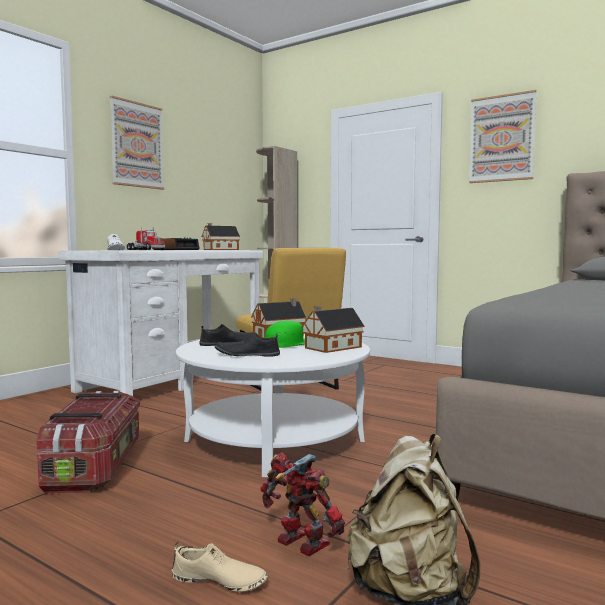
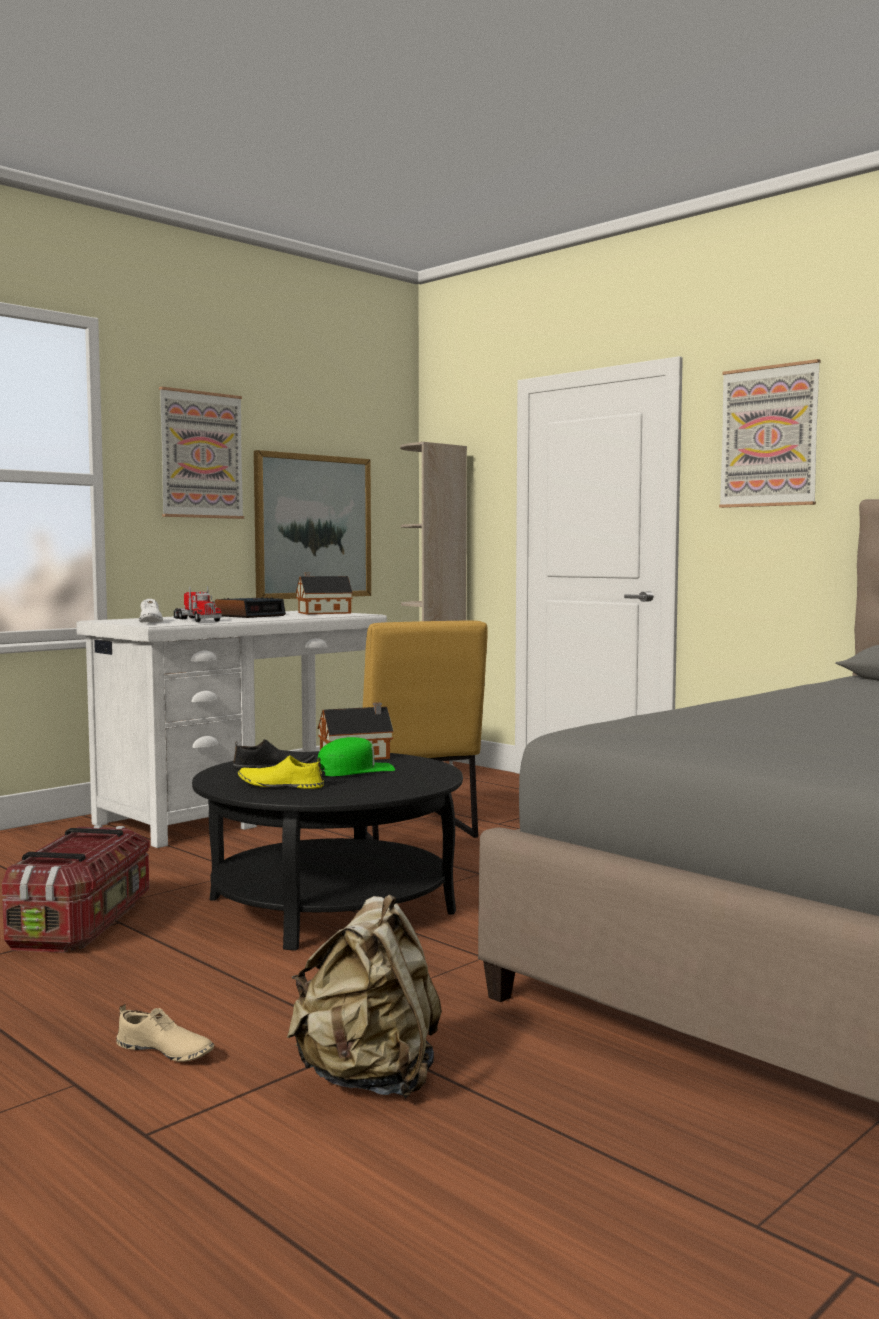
camera: 10 degrees right, 0 degrees up
(204, 198) = (313, 526): none -> picture
(247, 355) = (280, 785): black shoe -> yellow shoe
(274, 440) = (330, 905): white coffee table -> black coffee table
(300, 545) = (279, 1025): toy robot -> none
(331, 348) = (405, 778): toy house -> none

